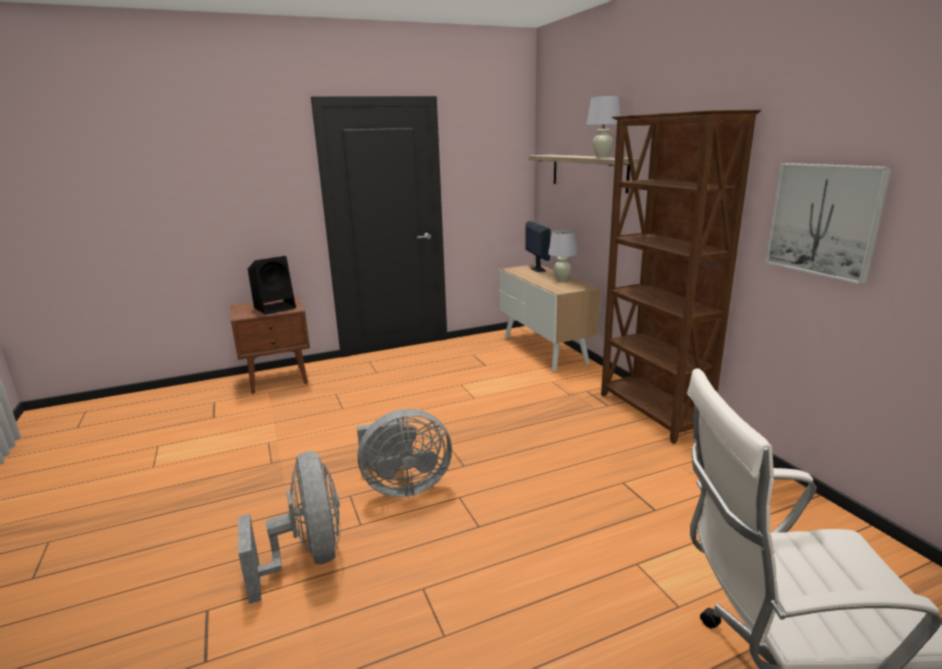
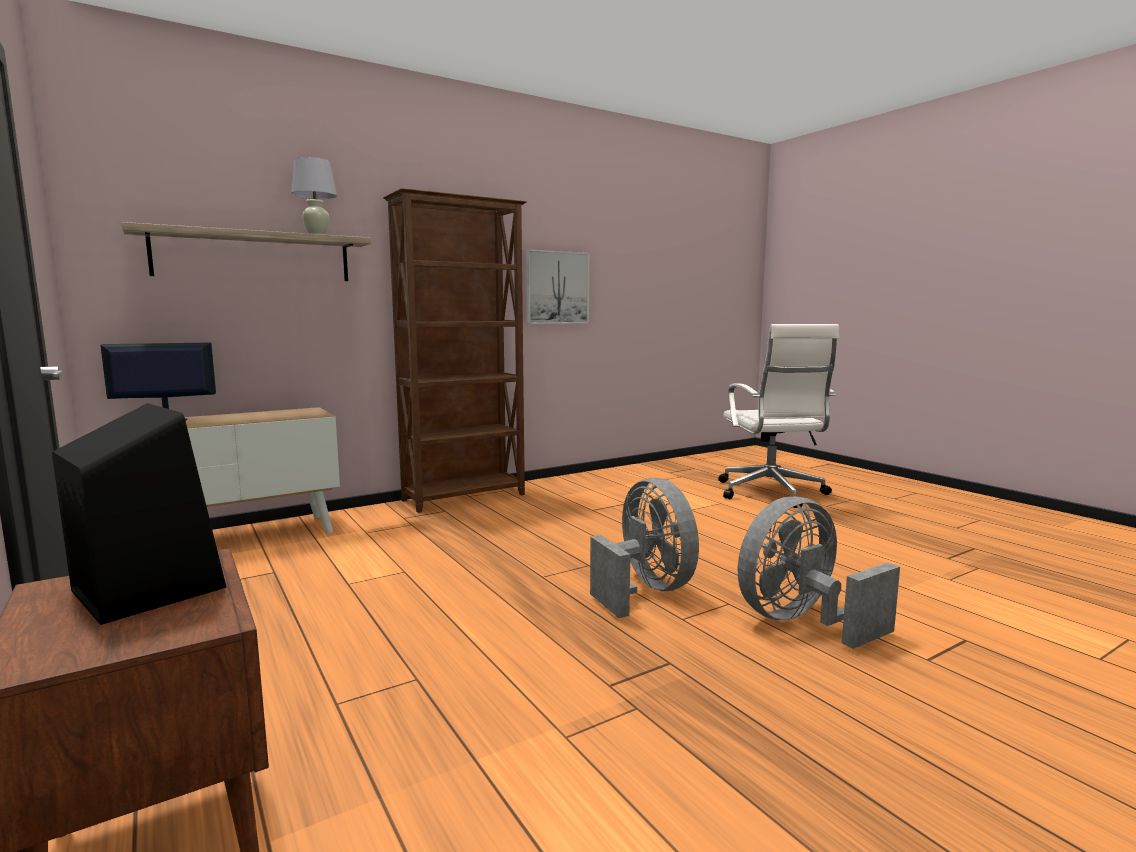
camera: 100 degrees left, 10 degrees down
(562, 279) = (255, 414): white table lamp -> none

